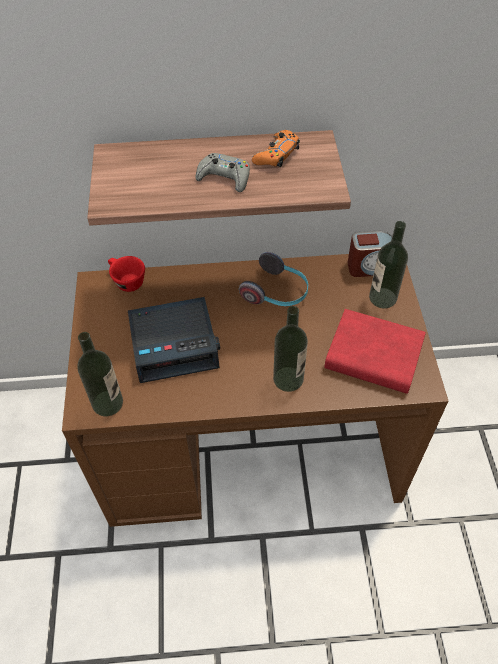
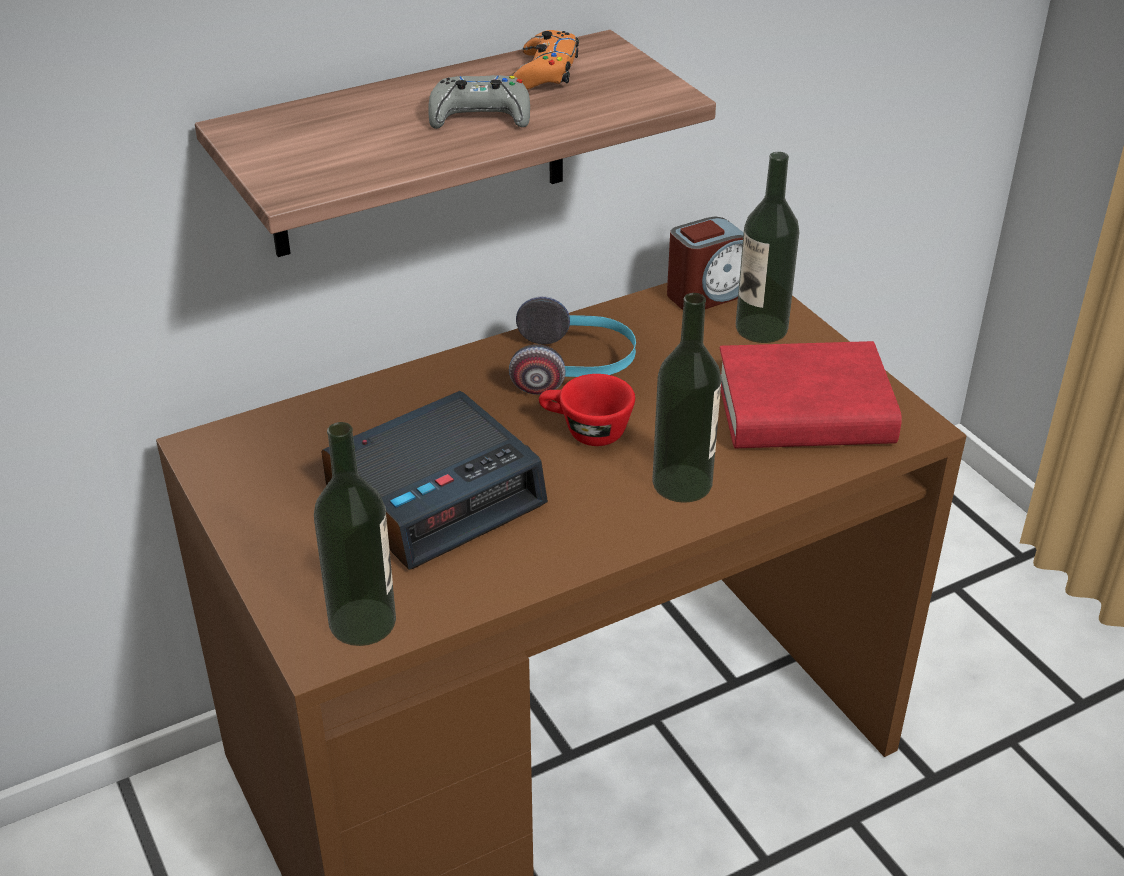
camera: 25 degrees left, 15 degrees down
(126, 281) = (270, 426): red cup -> red cup (585, 431)

